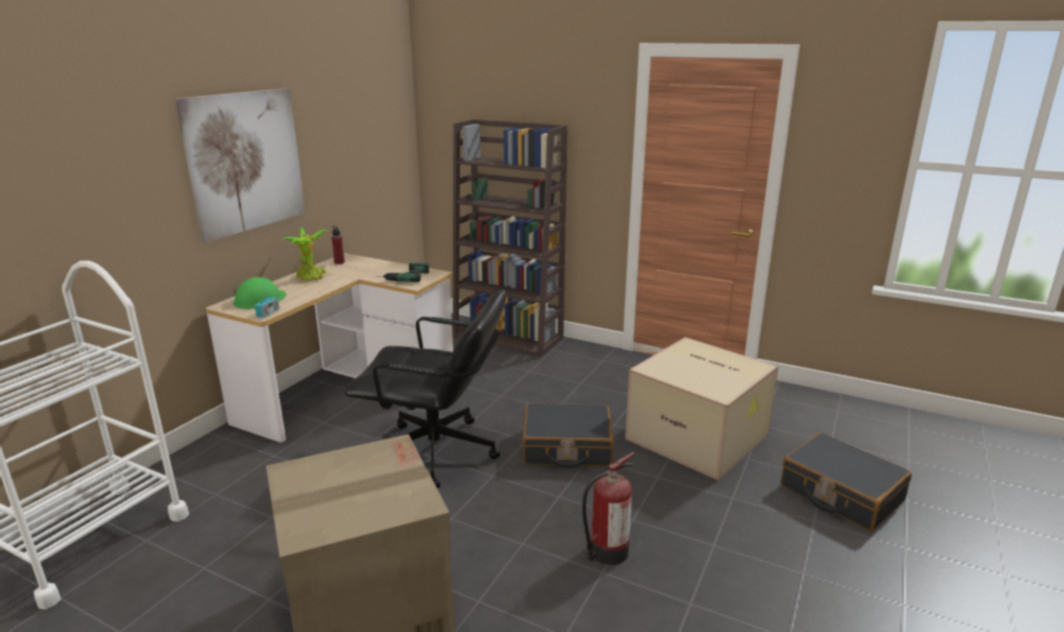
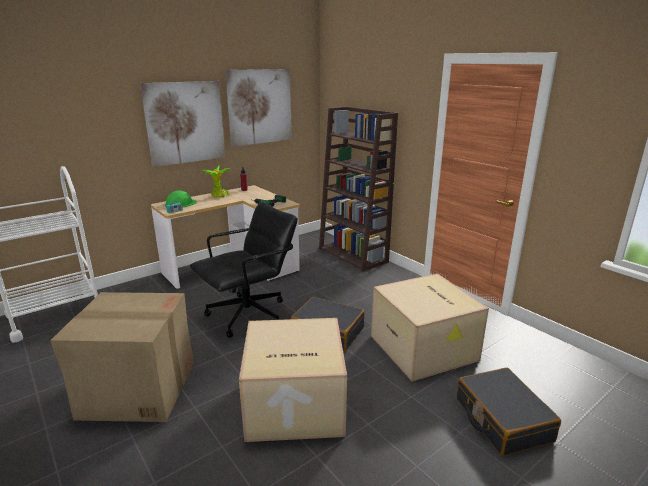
camera: 25 degrees right, 0 degrees up
(344, 127) = (260, 107): none -> picture
(436, 453) = (249, 315): black office chair -> black office chair turned 75 degrees counterclockwise
(607, 552) = (293, 404): fire extinguisher -> cardboard box

